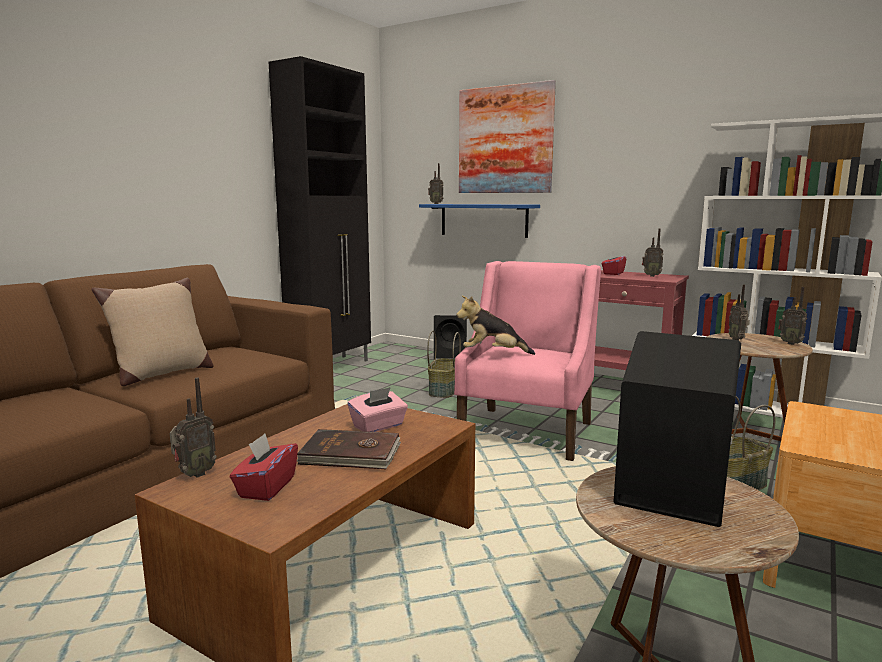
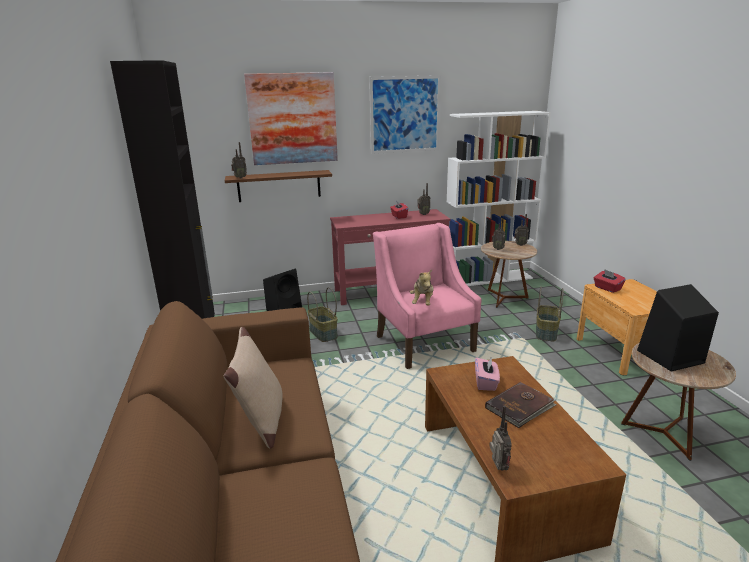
camera: 45 degrees left, 10 degrees up
(266, 487) = (543, 449): red tissue box -> red tissue box (607, 288)
(483, 220) = (279, 186): blue shelf -> brown shelf
(493, 353) = (422, 302): plush toy -> plush toy turned 45 degrees counterclockwise
(649, 132) = (405, 114): none -> picture

